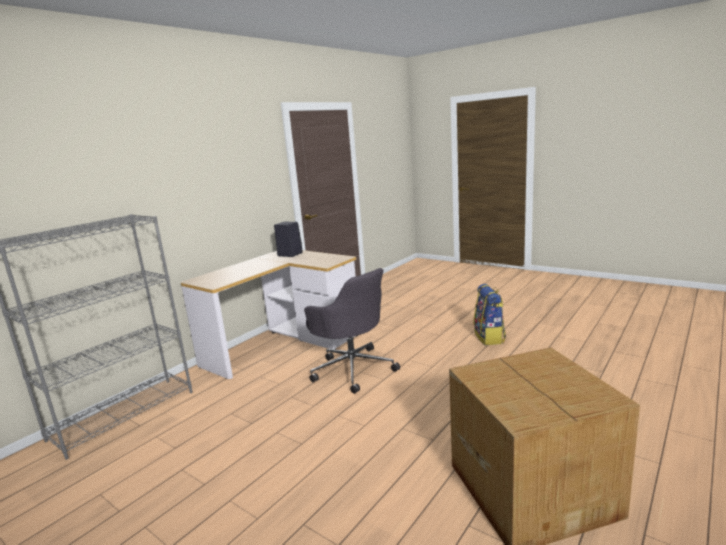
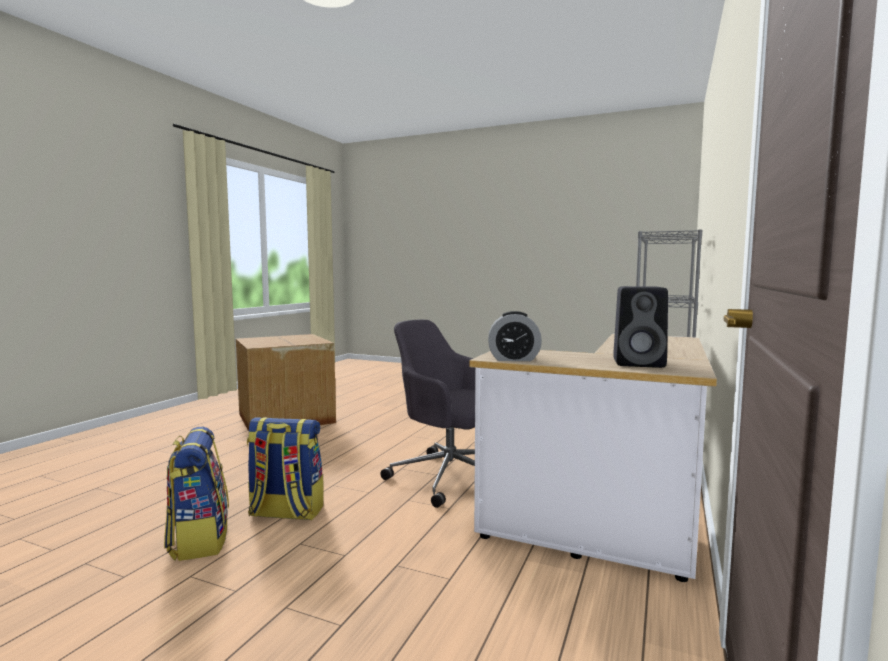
camera: 165 degrees right, 10 degrees down
(336, 256) = (514, 359): none -> alarm clock
(454, 349) = (285, 513): none -> backpack

